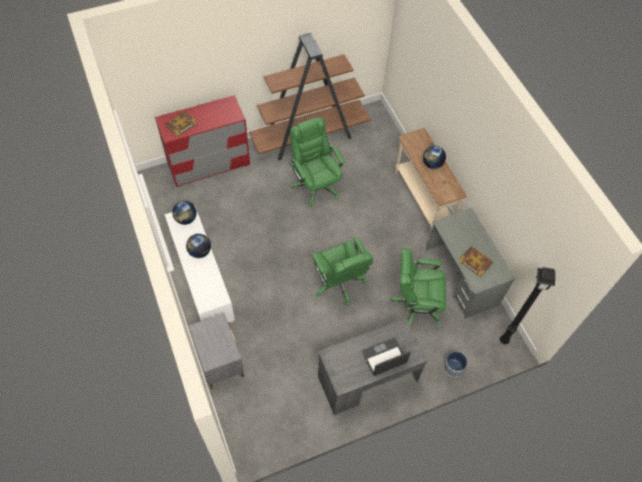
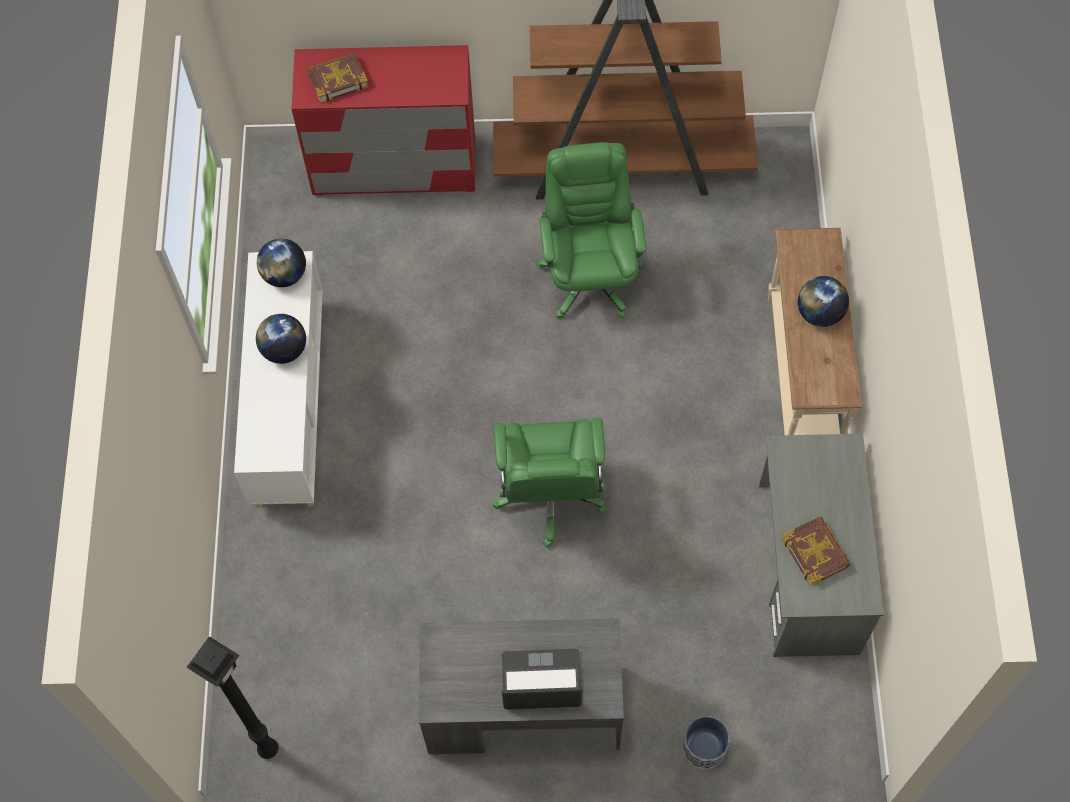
camera: 25 degrees right, 5 degrees up
(219, 360) = (259, 572): grey nightstand -> none
(416, 304) = (686, 593): green office chair -> none
(503, 341) = (833, 731): black floor lamp -> black floor lamp (266, 750)

